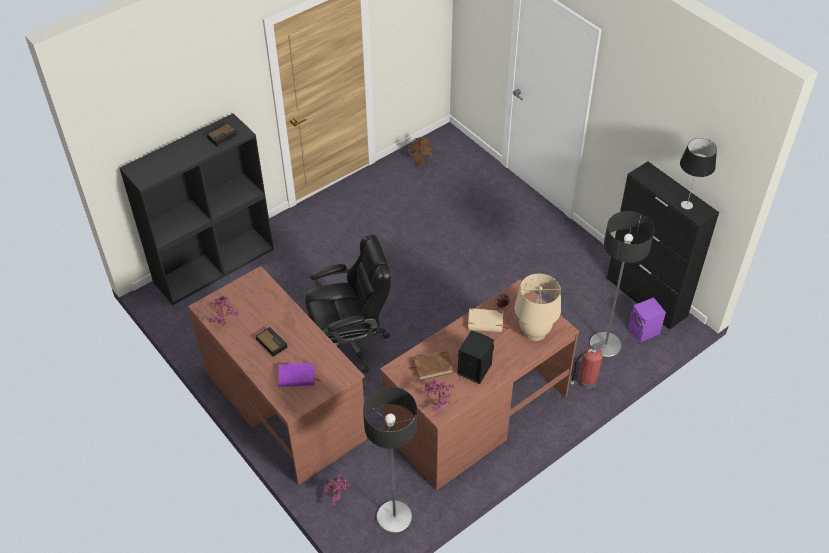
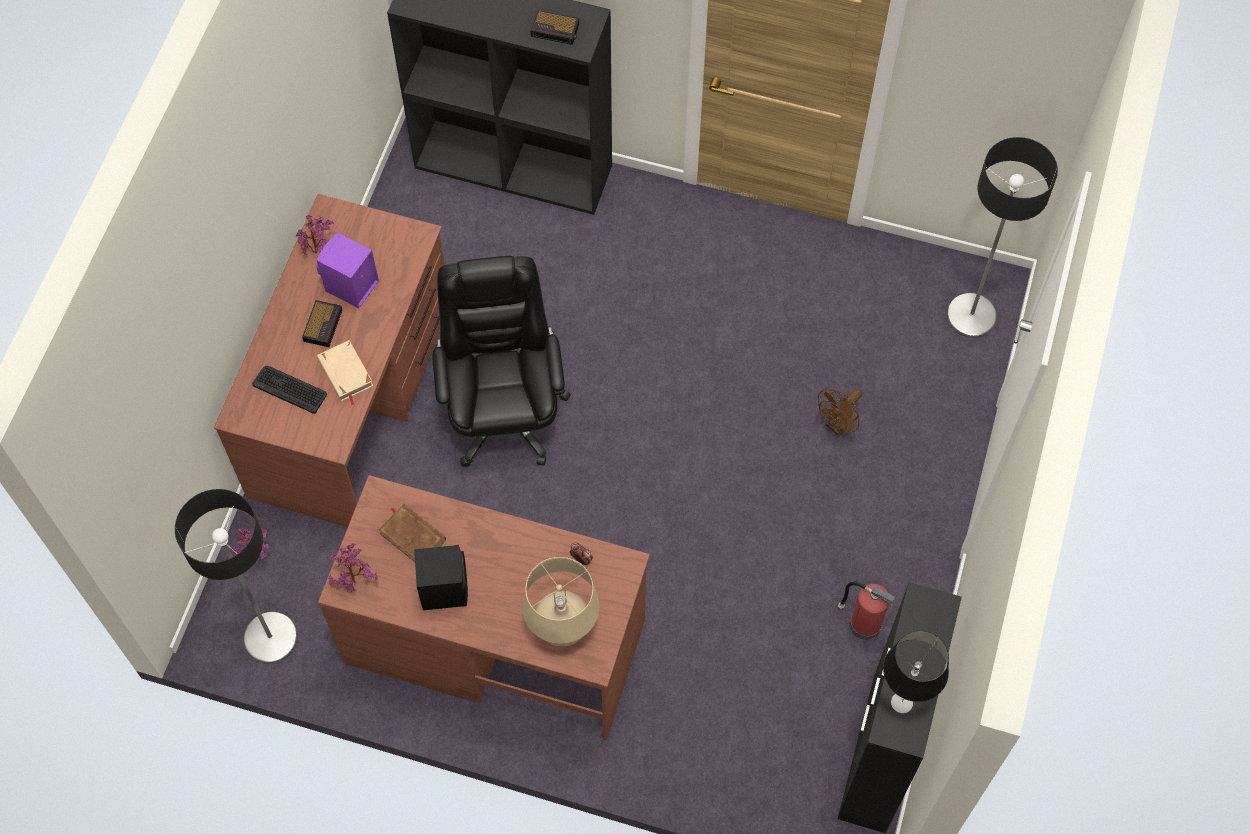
camera: 55 degrees right, 15 degrees up
(297, 377) = (290, 389): purple book -> keyboard
(350, 342) = (504, 411): black office chair -> black office chair turned 135 degrees counterclockwise
(420, 162) = (908, 285): brown fan -> brown fan (838, 425)
(485, 322) = (536, 556): beige book -> beige book (345, 373)
(586, 381) = (652, 752): fire extinguisher -> fire extinguisher (863, 623)
(605, 345) = (739, 743): floor lamp -> floor lamp (971, 316)
(644, 331) = (806, 784): purple speaker -> purple speaker (350, 287)

